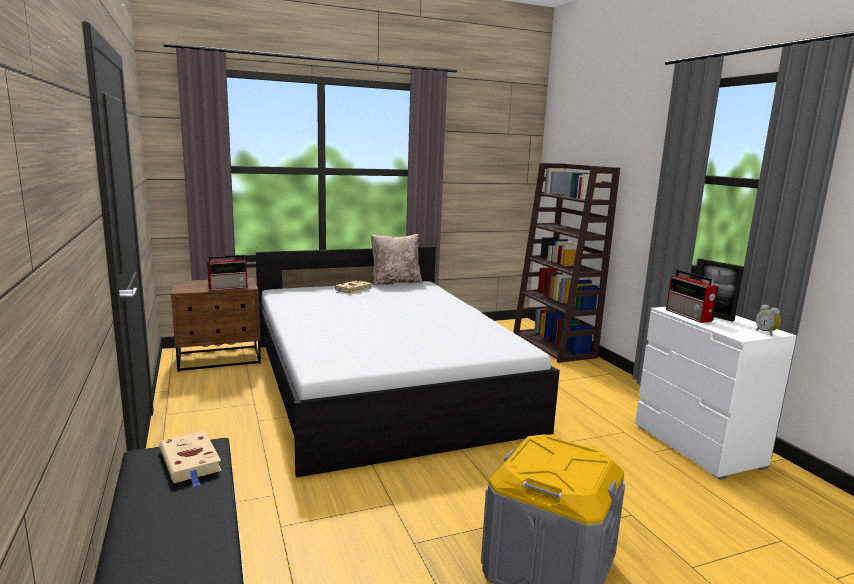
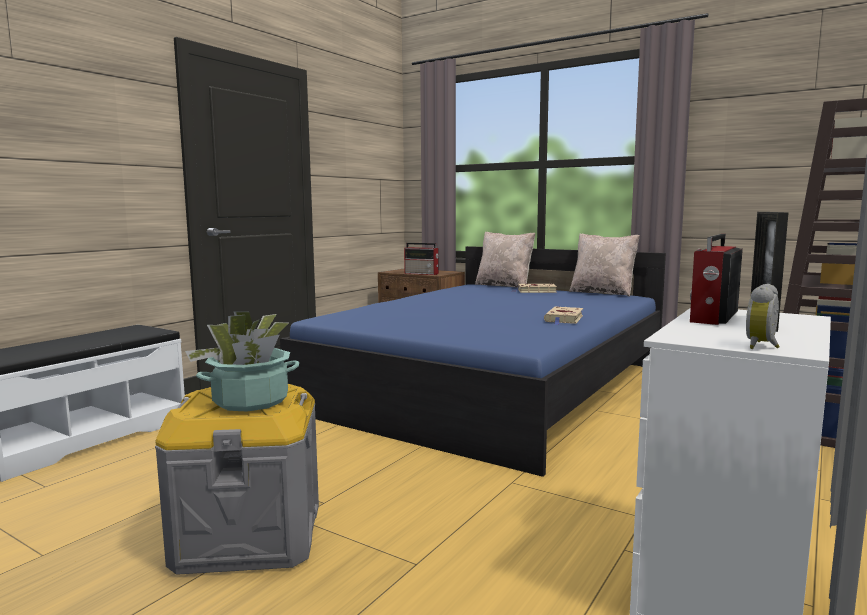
camera: 55 degrees right, 5 degrees down
(191, 462) = (133, 333): beige book -> beige book (564, 319)
(306, 287) = (504, 285): none -> beige pillow
(382, 383) = (491, 387): white bed -> blue bed
(569, 459) = (251, 401): none -> potted plant

